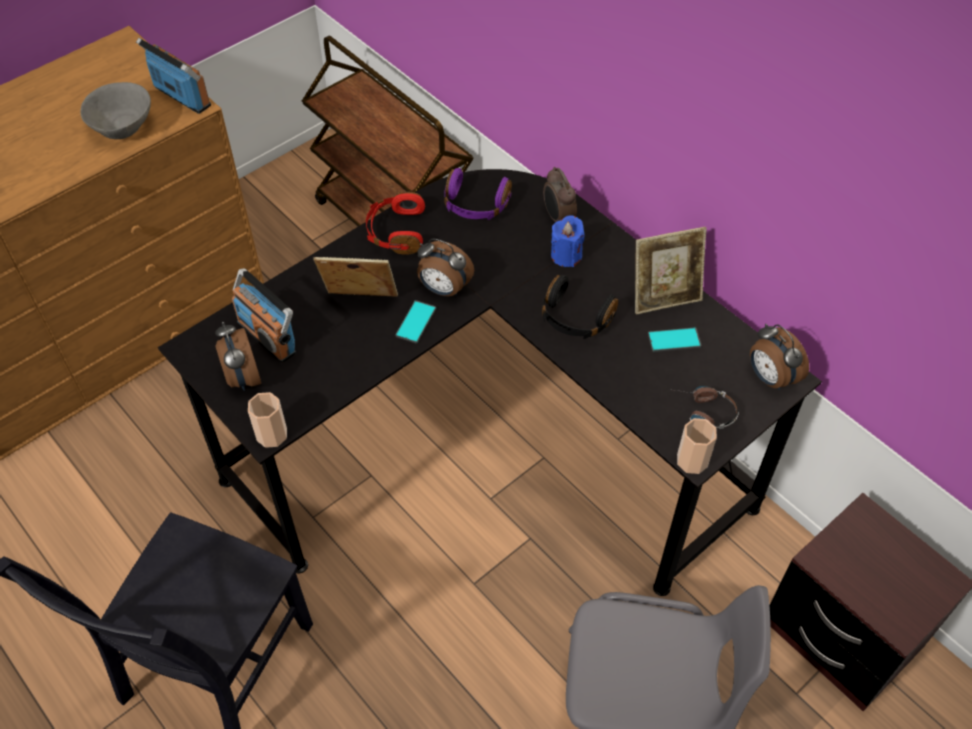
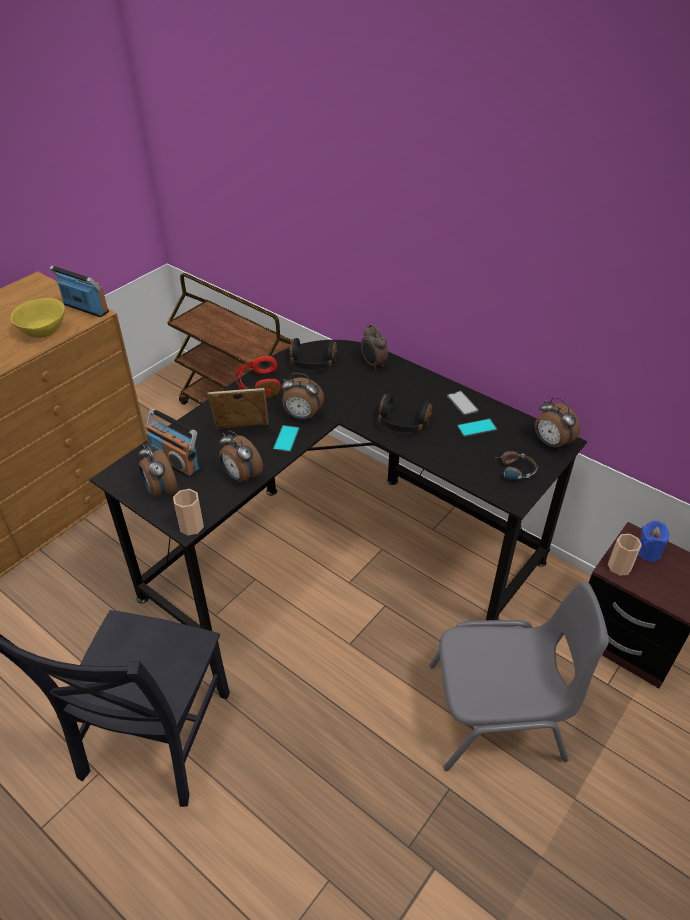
camera: 10 degrees left, 10 degrees down
(122, 127) = (43, 331): grey bowl -> yellow bowl
(347, 371) = (241, 476): none -> alarm clock
(475, 206) = (312, 363): purple headphones -> black headphones
(566, 255) = (385, 386): blue candle -> blue candle (648, 552)
(664, 297) = (462, 403): picture frame -> phone
(692, 460) = (512, 502): cup -> cup (619, 567)

